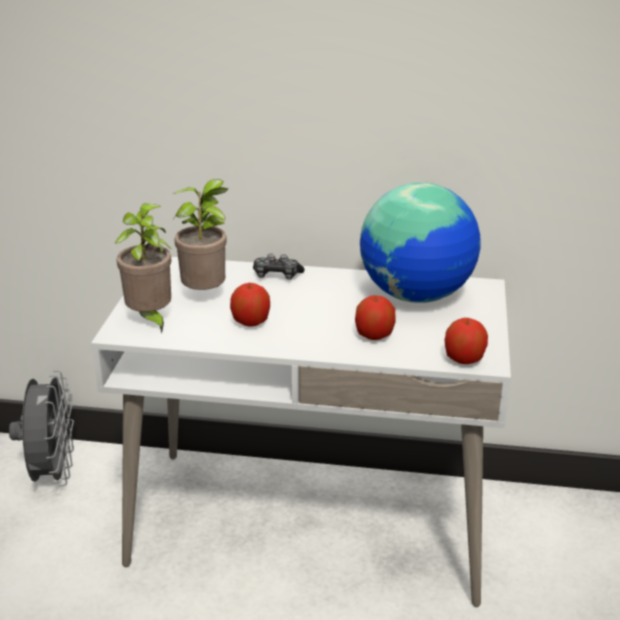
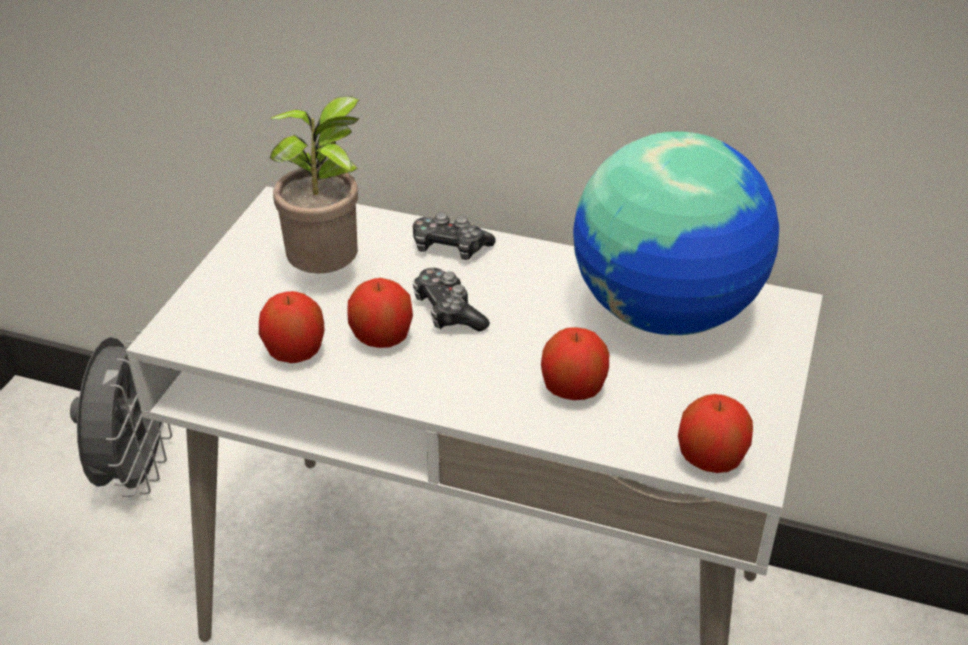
camera: 10 degrees right, 10 degrees up
(150, 319) = (228, 315): potted plant -> none
(199, 334) = (295, 353): none -> apple
(287, 306) = (448, 311): none -> game controller

